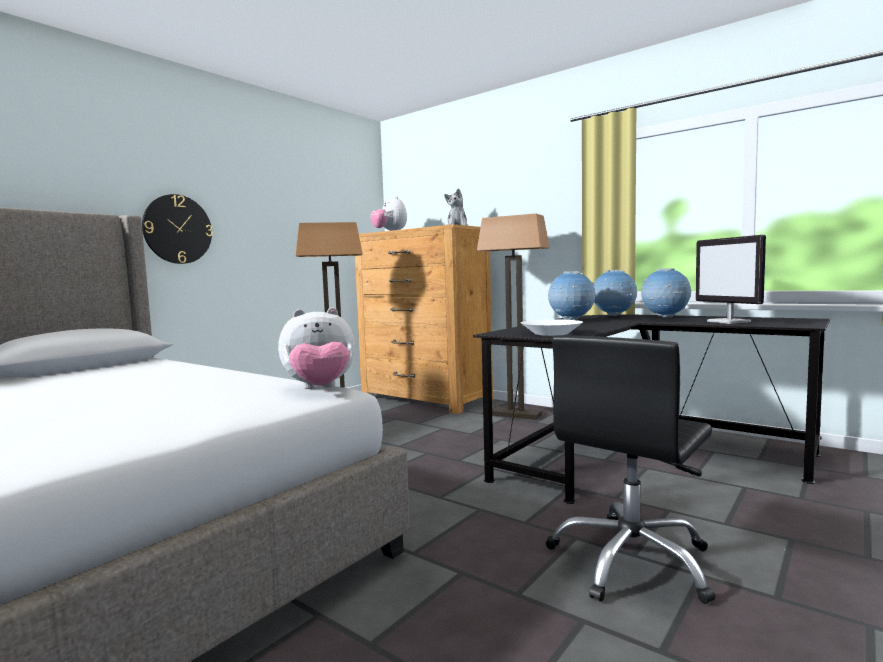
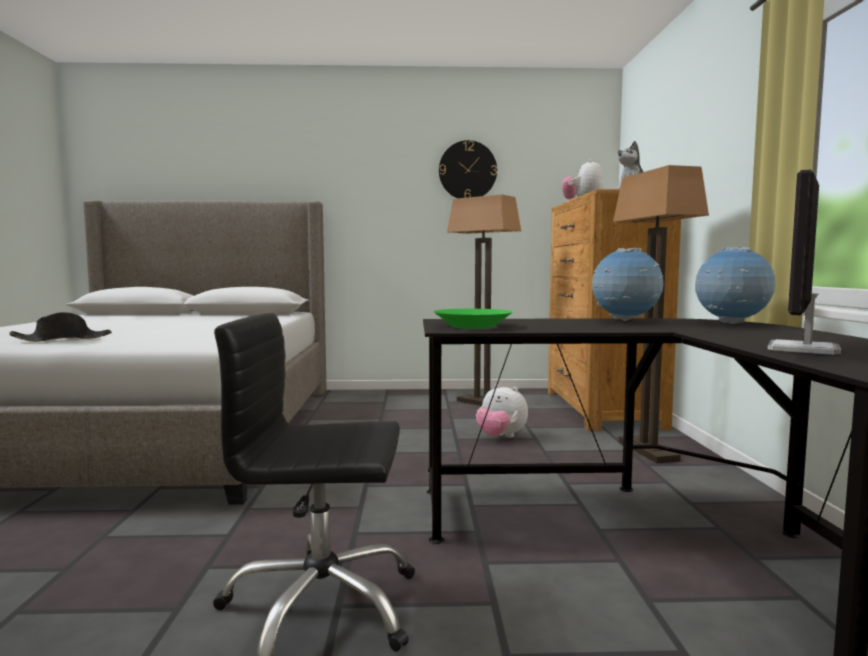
camera: 50 degrees right, 0 degrees up
(119, 430) = (63, 339): none -> black hat
(177, 229) = (365, 210): wall clock -> wall clock (467, 170)
(320, 389) = (211, 341): plush toy -> plush toy (500, 437)
(551, 333) = (473, 326): white bowl -> green bowl
(665, 317) = (775, 333): globe -> none

